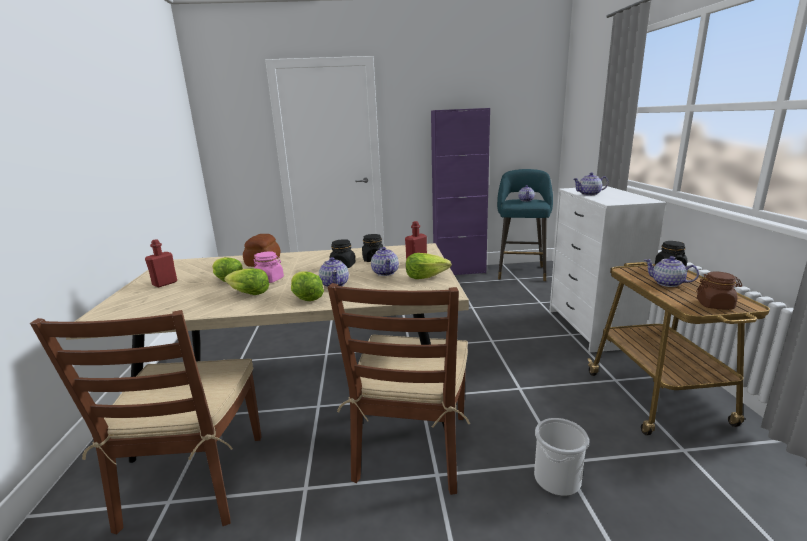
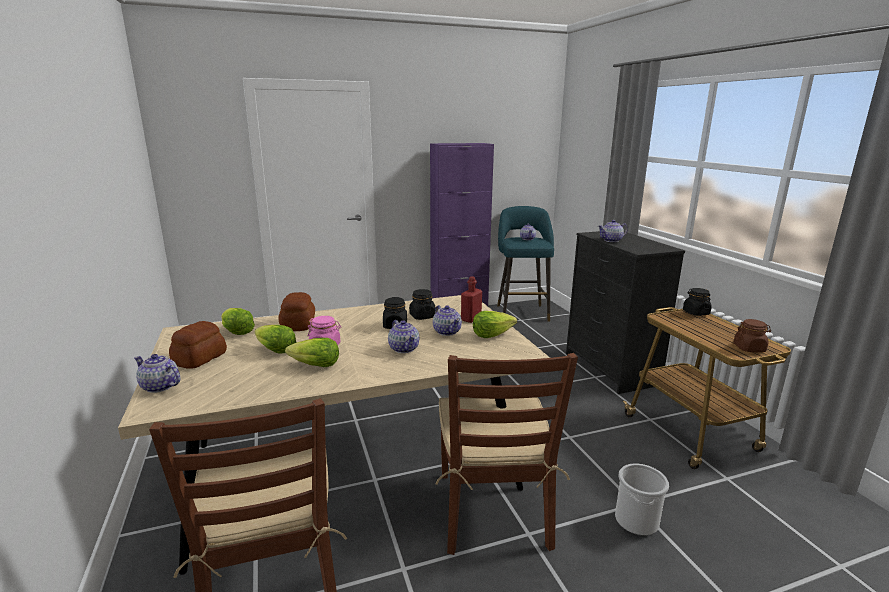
camera: 15 degrees left, 0 degrees up
(165, 283) = (199, 359): red bottle -> bread
(306, 297) = (384, 366): lettuce -> lettuce (237, 331)
(591, 328) = (610, 369): white dresser -> black dresser
(668, 283) = (702, 329): teapot -> teapot (160, 387)

